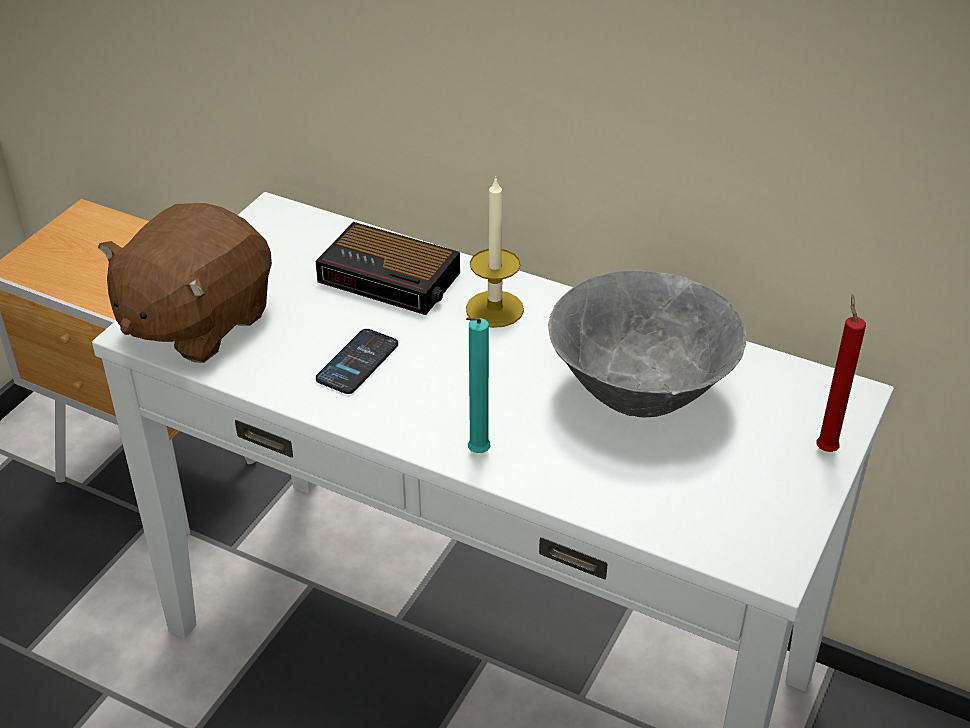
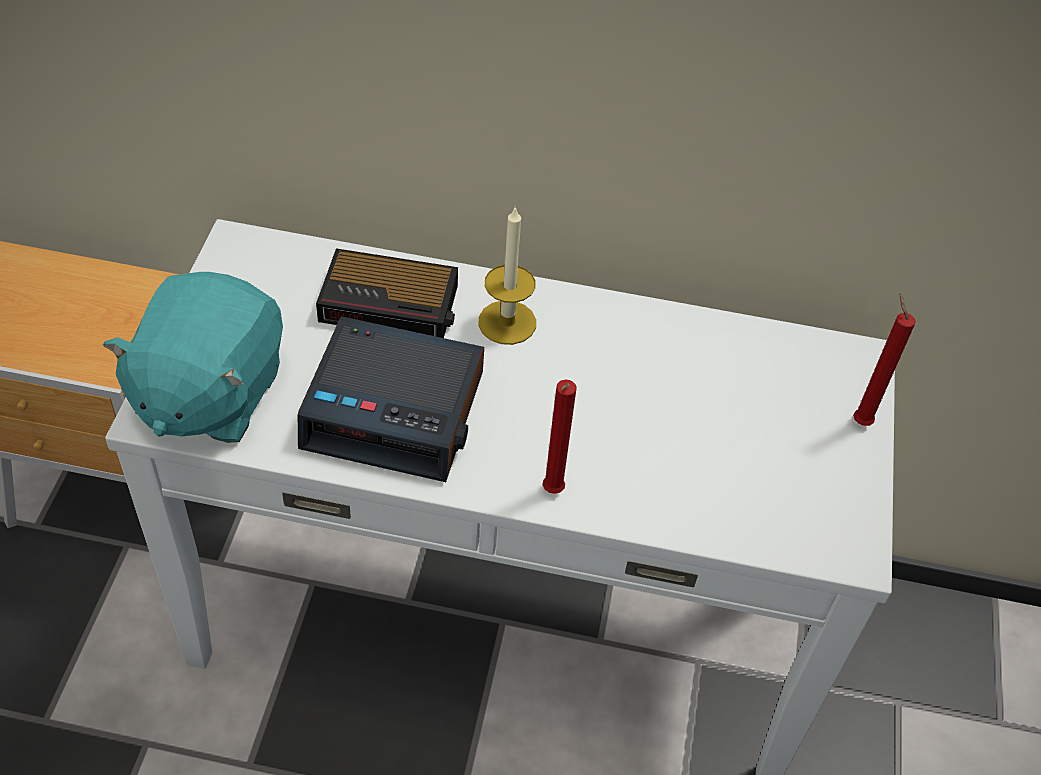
camera: 20 degrees left, 10 degrees up
(195, 322) = (208, 393): brown plush toy -> turquoise plush toy
(357, 362) = (396, 410): phone -> alarm clock
(476, 454) = (551, 492): turquoise candle -> red candle
(642, 395) = (680, 395): grey bowl -> none

